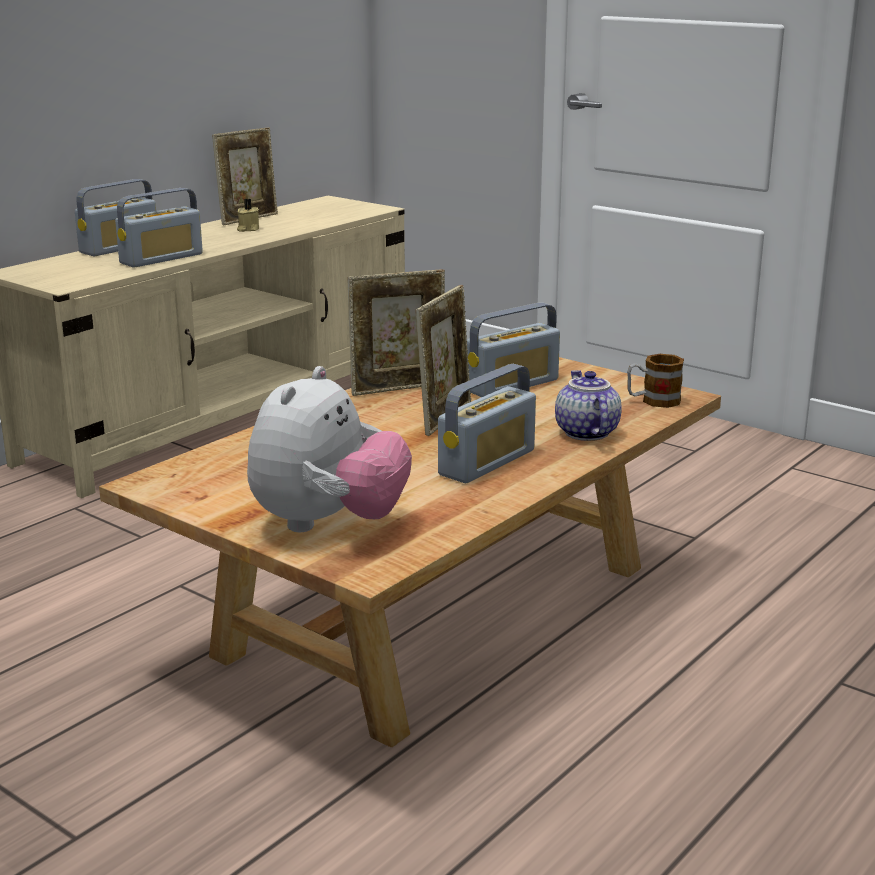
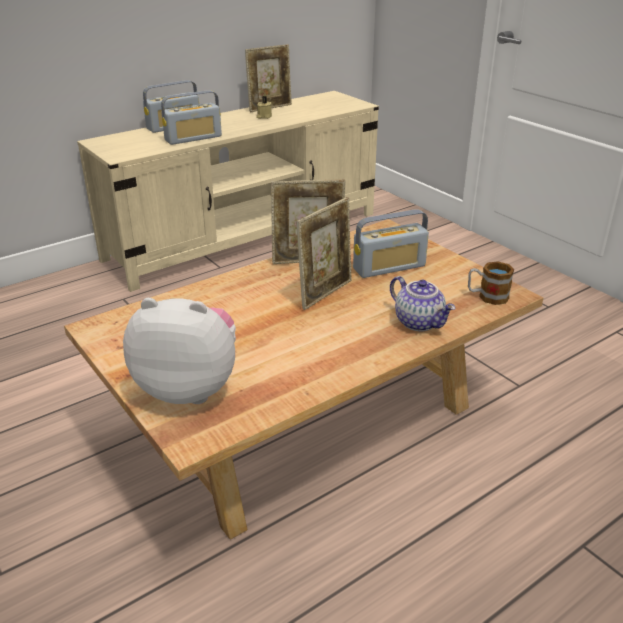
camera: 15 degrees right, 10 degrees up
(328, 524) = (190, 387): plush toy -> plush toy turned 120 degrees counterclockwise
(487, 462) = (333, 342): radio -> none
(585, 433) = (420, 322): teapot -> teapot turned 135 degrees clockwise

